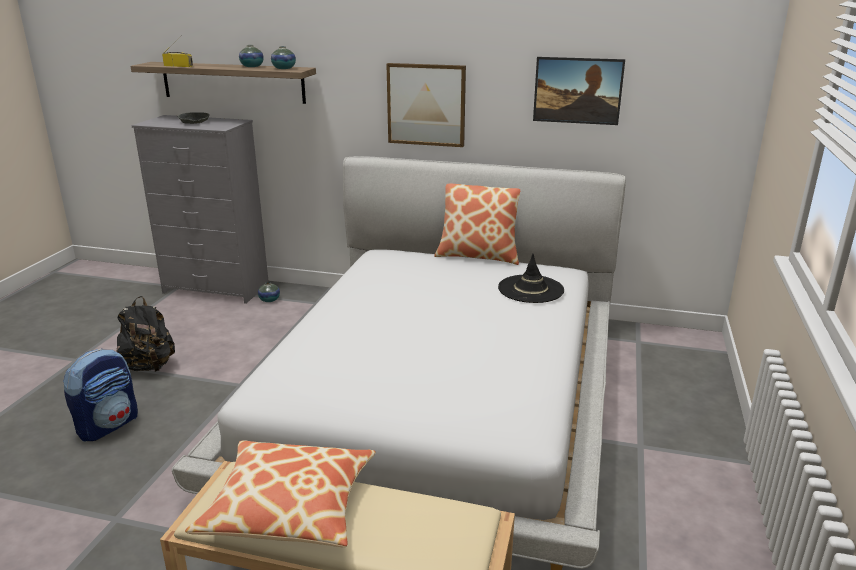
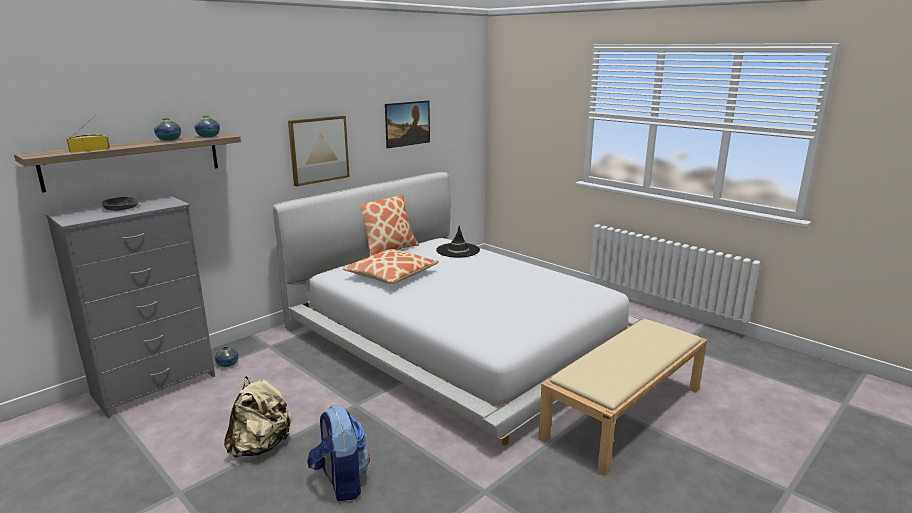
camera: 60 degrees left, 5 degrees down
(149, 366) = (261, 446): black backpack -> beige backpack
(289, 506) = (614, 364): pillow -> pillow (391, 275)

